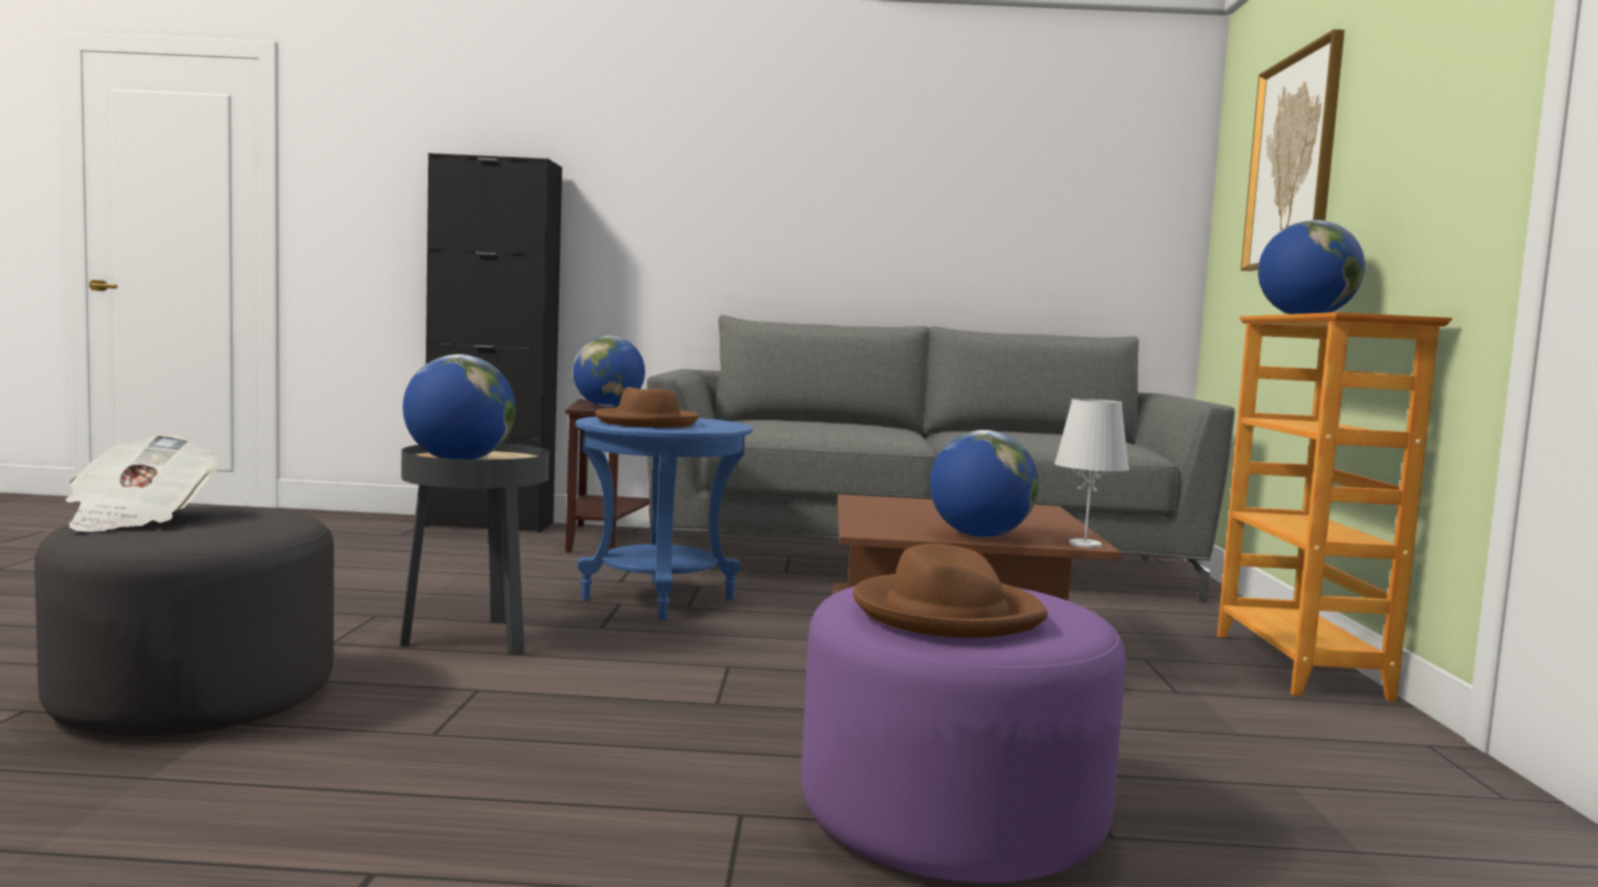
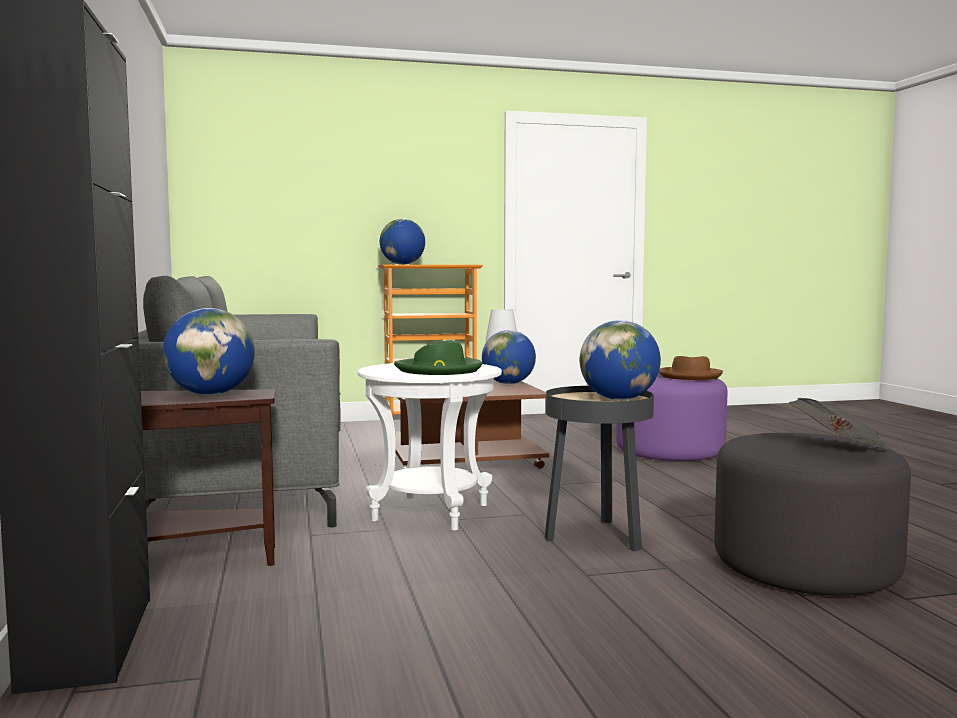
camera: 105 degrees left, 0 degrees up
(647, 422) = (439, 370): brown hat -> green hat
(658, 599) = (430, 512): blue side table -> white side table
(1293, 161) = (303, 174): picture -> none

